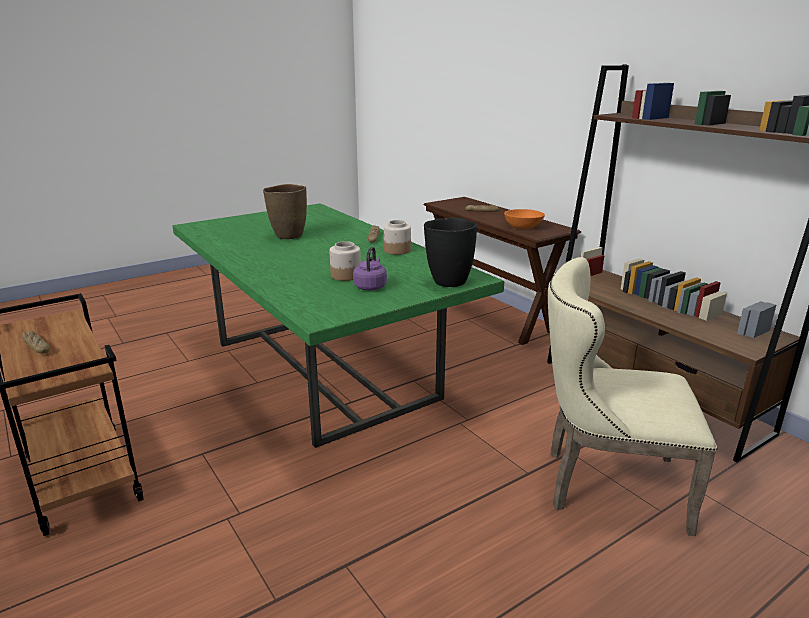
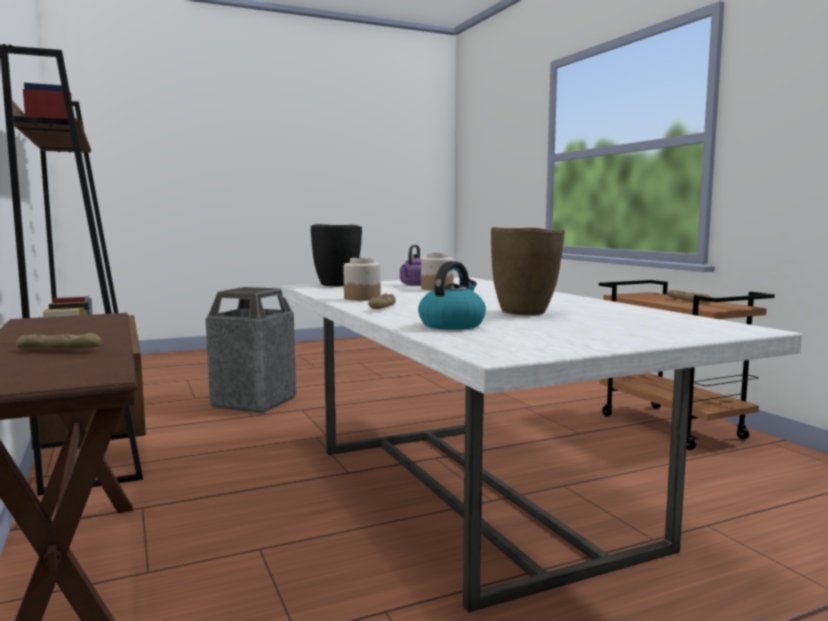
camera: 170 degrees left, 15 degrees down
(323, 371) = (470, 492): green dining table -> white dining table
(330, 222) = (452, 325): none -> kettle
(523, 227) = (87, 323): orange bowl -> none
(605, 485) = (254, 402): beige chair -> trash can

